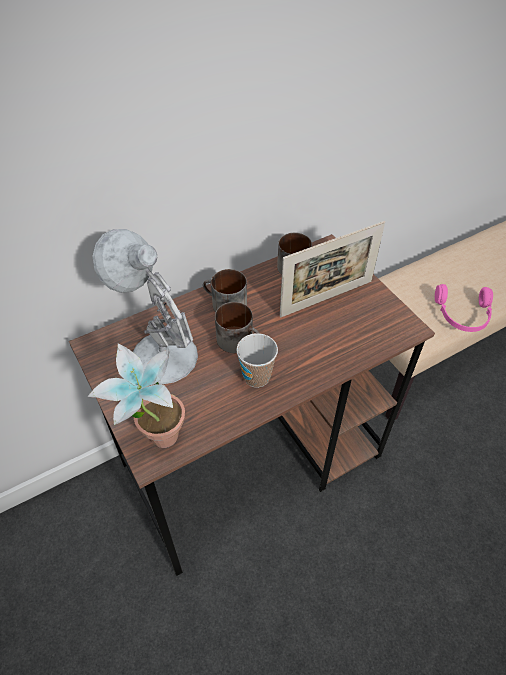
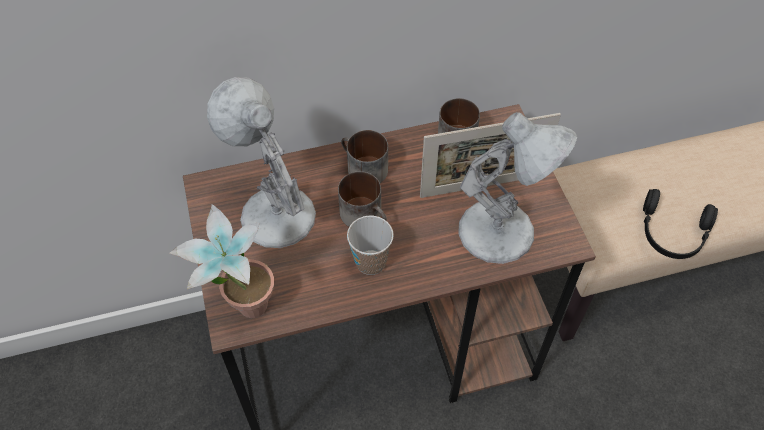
camera: 15 degrees right, 5 degrees up
(354, 330) = (500, 232): none -> white table lamp
(462, 315) = (672, 234): pink headphones -> black headphones

